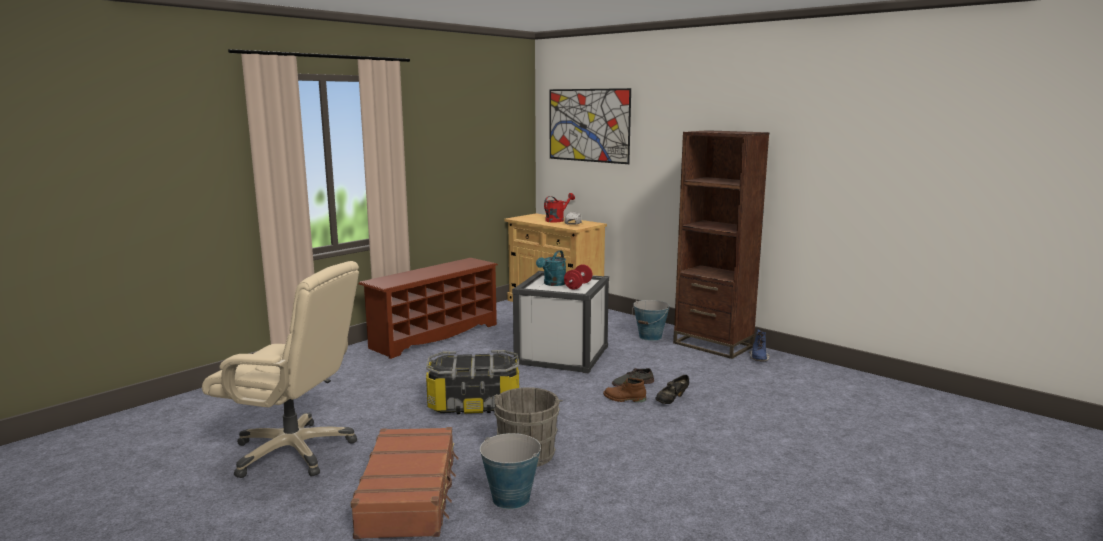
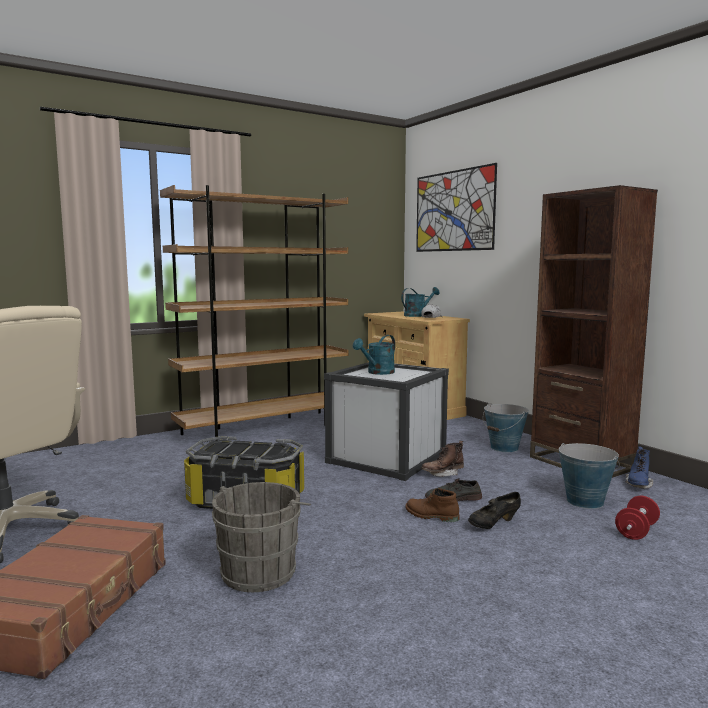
camera: 15 degrees right, 5 degrees down
(434, 335) = (264, 428): brown shoe rack -> brown bookcase
(510, 498) = (188, 634): bucket -> bucket (584, 501)
(557, 220) = (417, 315): red watering can -> turquoise watering can
(578, 286) = (404, 376): red dumbbell -> red dumbbell (636, 531)
(614, 364) = (442, 474): none -> brown boot

